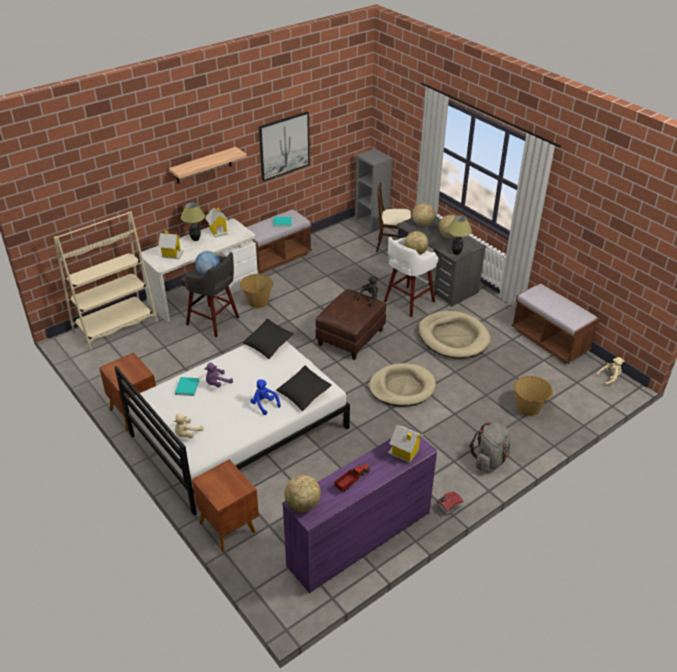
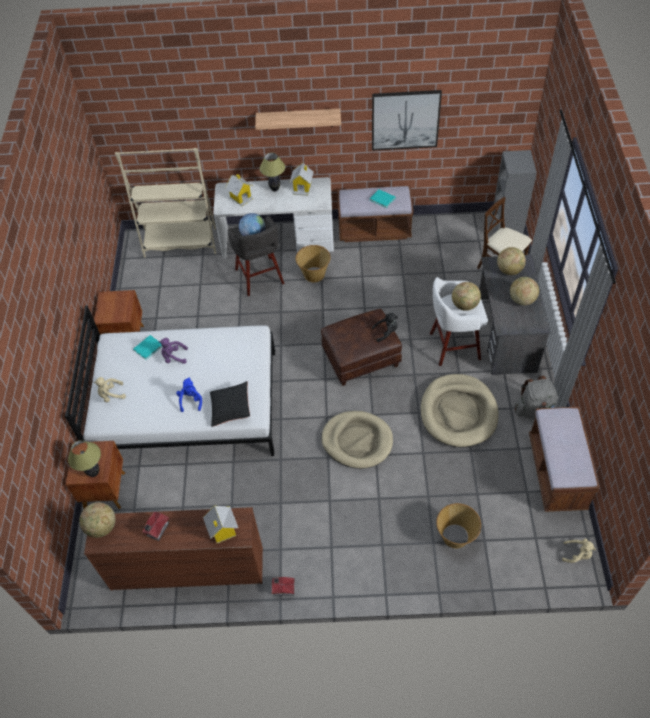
camera: 40 degrees right, 15 degrees up
(268, 344) = (248, 338): black pillow -> none
(352, 481) = (157, 529): toy truck -> toy house
(359, 539) = (187, 568): purple dresser -> brown dresser
(456, 253) = (508, 326): table lamp -> table lamp (94, 473)
(490, 460) = (363, 567): grey backpack -> grey backpack (534, 409)

